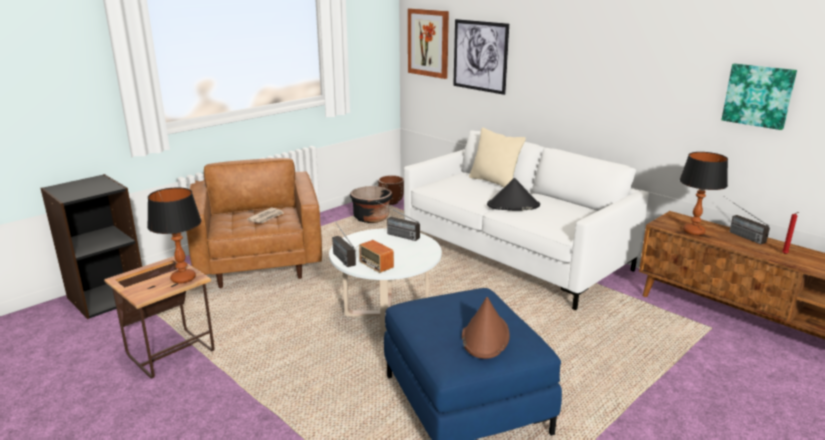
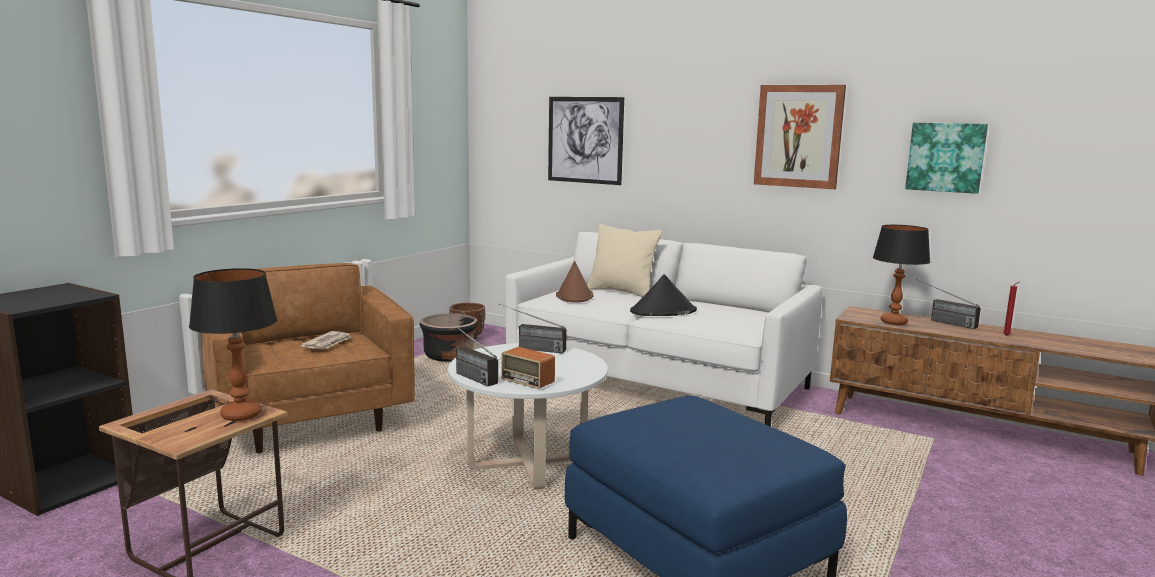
camera: 15 degrees left, 10 degrees down
(428, 43) = (511, 129): picture -> picture (798, 136)
(485, 336) = (737, 443): brown hat -> brown hat (574, 296)

